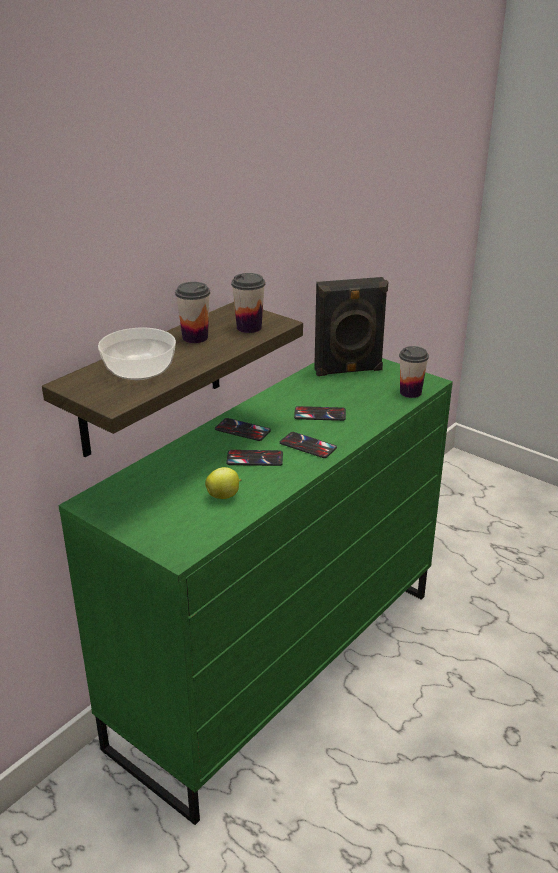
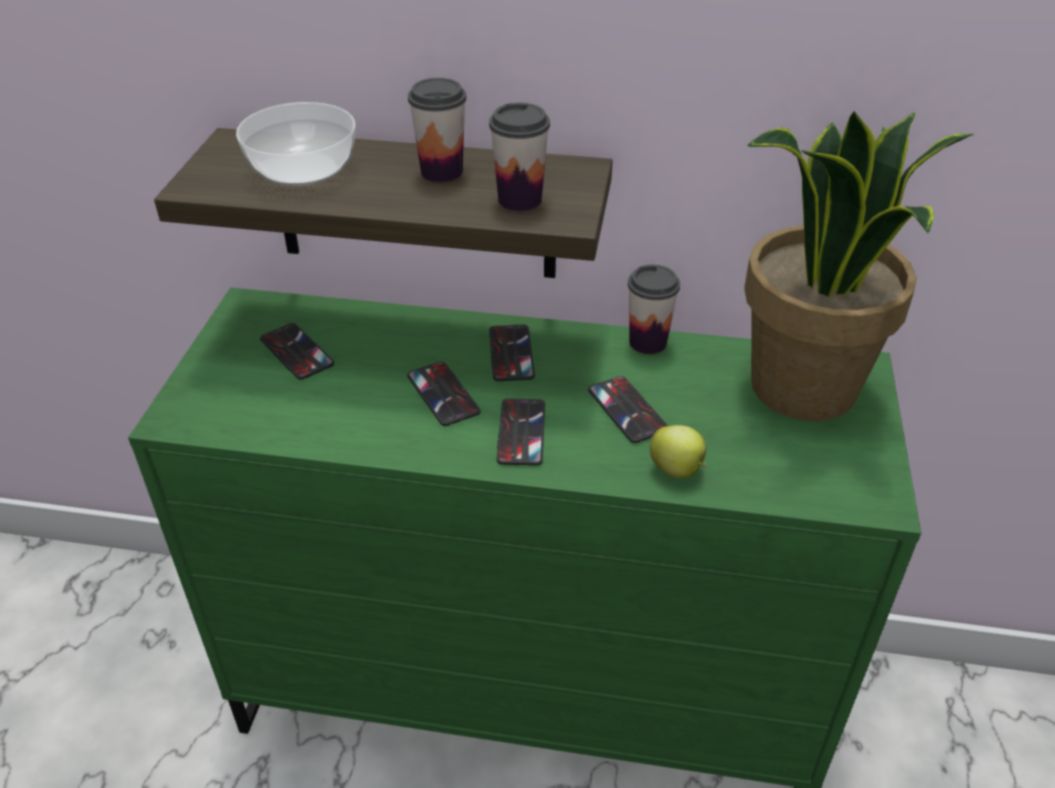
camera: 60 degrees right, 10 degrees up
(162, 495) = (296, 352): none -> phone
(224, 496) = (327, 404): apple -> apple (677, 470)
(348, 371) = (803, 389): black speaker -> potted plant
(410, 392) = (810, 489): cup -> cup (647, 342)

